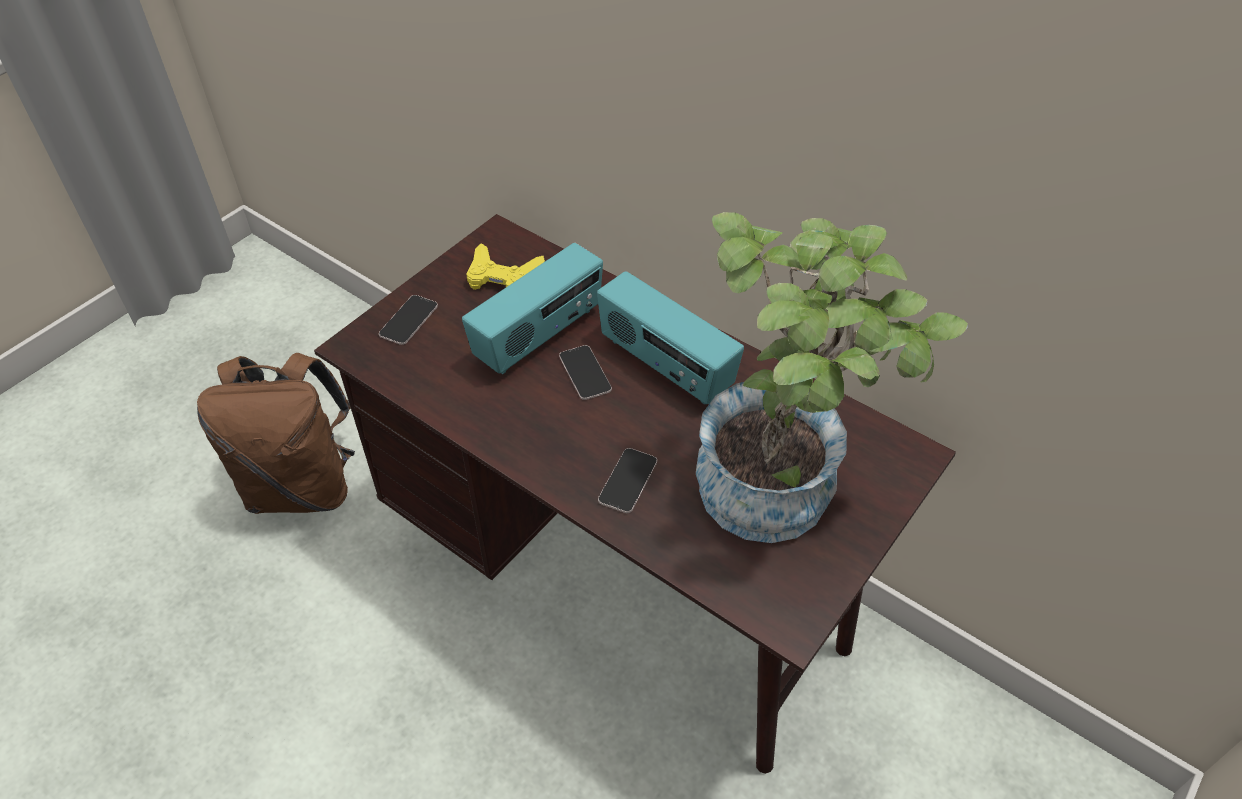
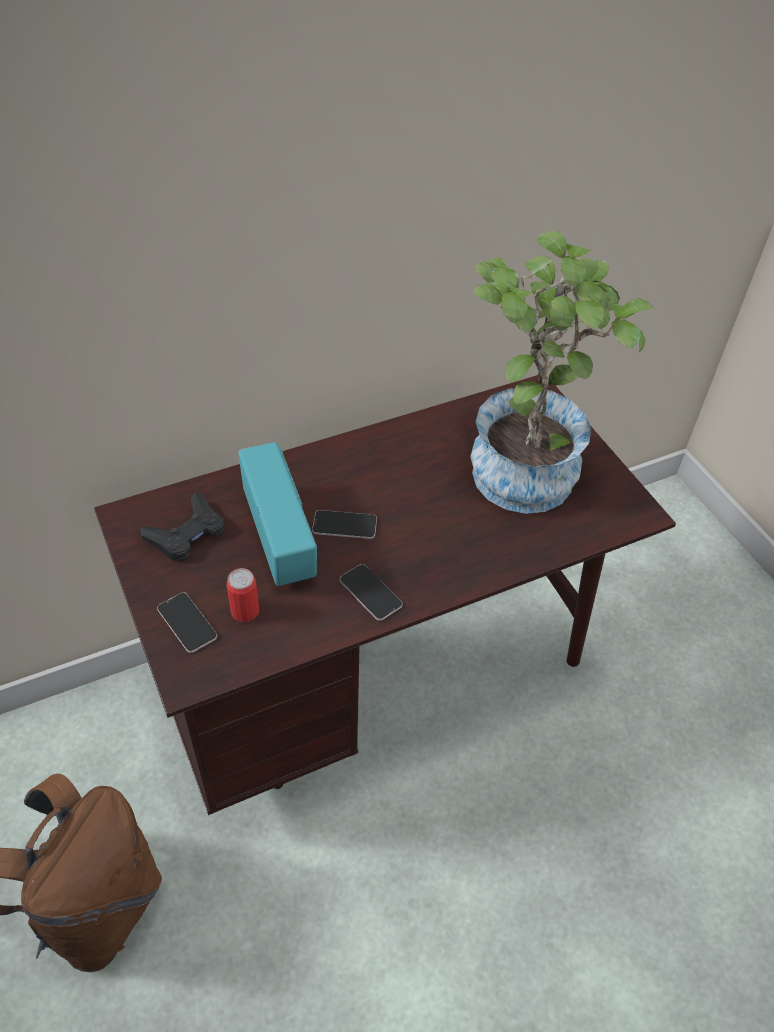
camera: 65 degrees left, 0 degrees up
(441, 349) = (245, 611): none -> can
(503, 277) = (187, 534): yellow game controller -> black game controller
(628, 481) = (473, 545): phone -> phone (370, 592)
(665, 366) = (371, 475): radio -> none

